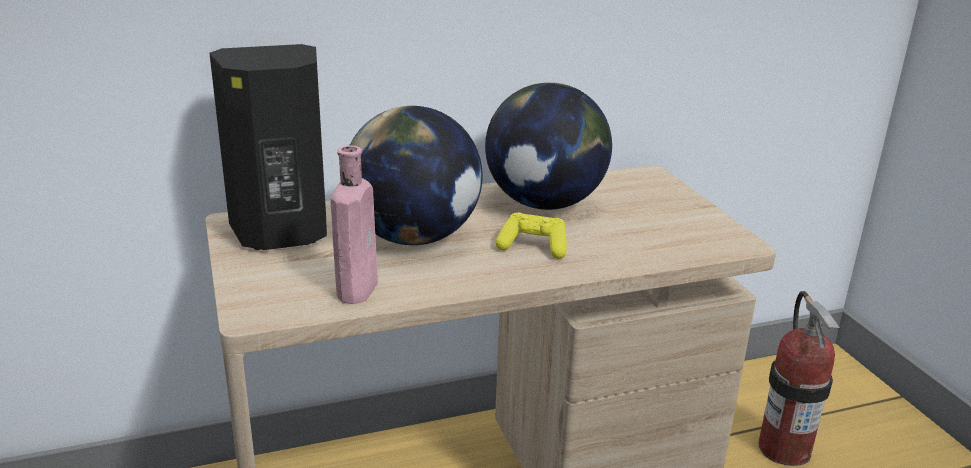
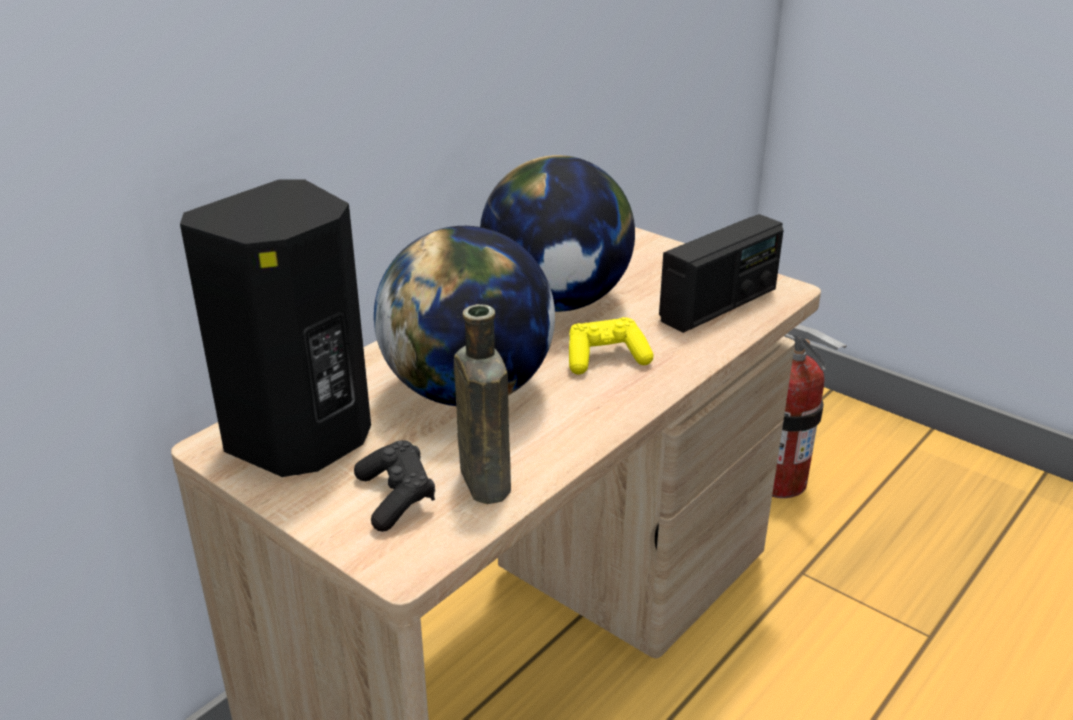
camera: 30 degrees left, 5 degrees up
(293, 280) = (396, 498): none -> black game controller
(358, 288) = (483, 479): pink bottle -> brown bottle
(669, 239) = (719, 305): none -> radio

